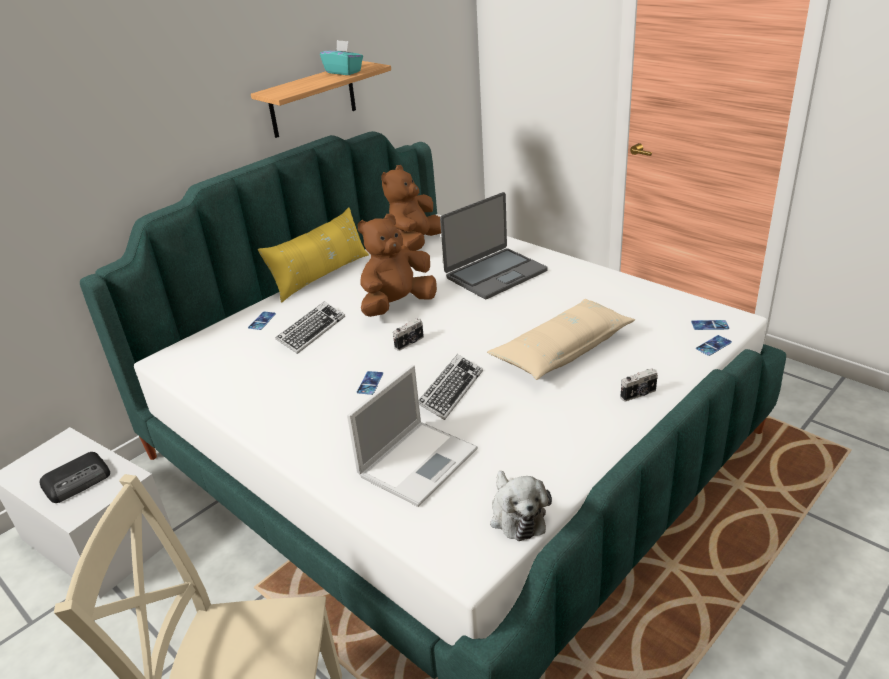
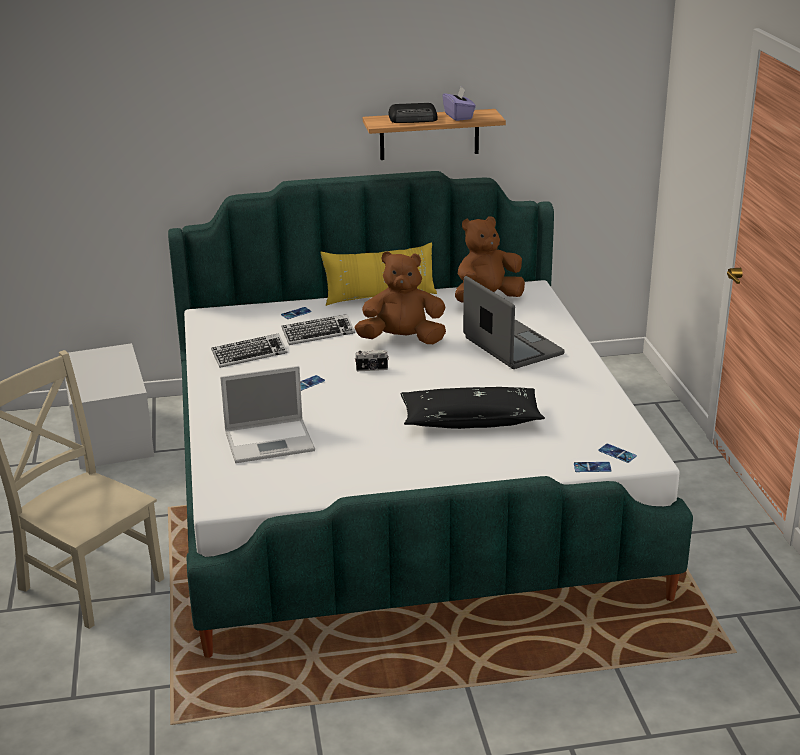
camera: 35 degrees right, 5 degrees down
(78, 481) = (103, 378): radio -> radio (414, 119)
(344, 72) = (459, 116): turquoise tissue box -> purple tissue box
(450, 391) = (352, 411): keyboard -> keyboard (249, 355)
(495, 274) = (512, 347): laptop -> laptop turned 120 degrees counterclockwise
(516, 515) = (283, 494): plush toy -> none
(562, 350) = (471, 420): beige pillow -> black pillow
(639, 394) = (475, 471): camera -> none

